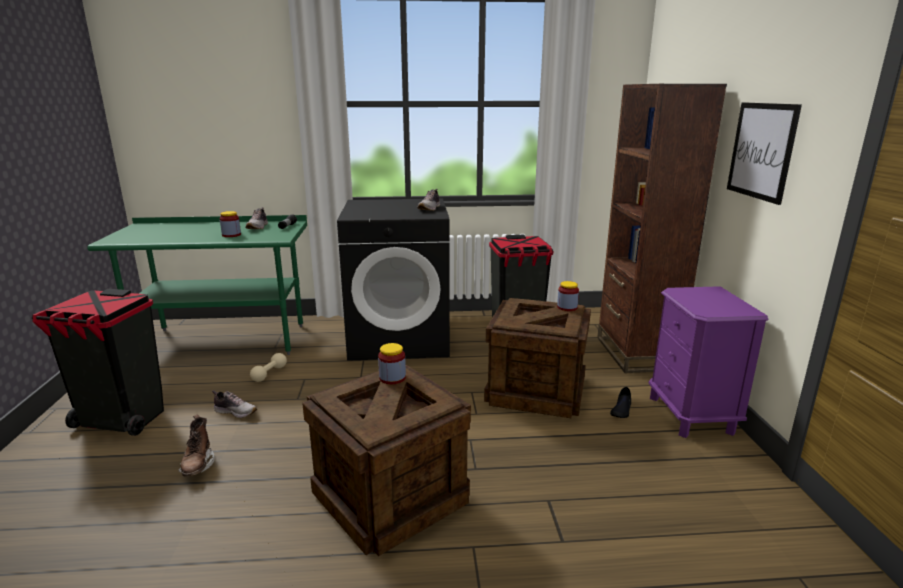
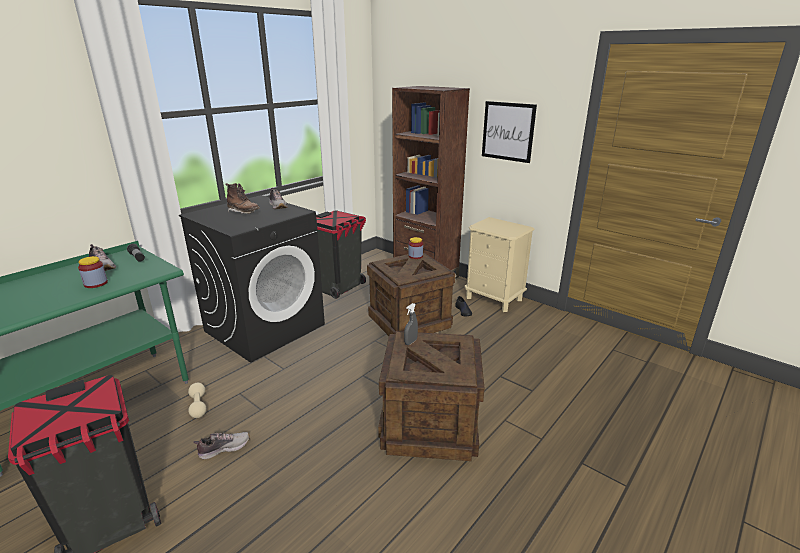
camera: 45 degrees left, 5 degrees up
(198, 465) = (267, 500): brown boot -> brown boot (243, 213)
(392, 378) = (410, 342): jar -> grey spray bottle
(691, 415) = (494, 299): purple nightstand -> beige nightstand

